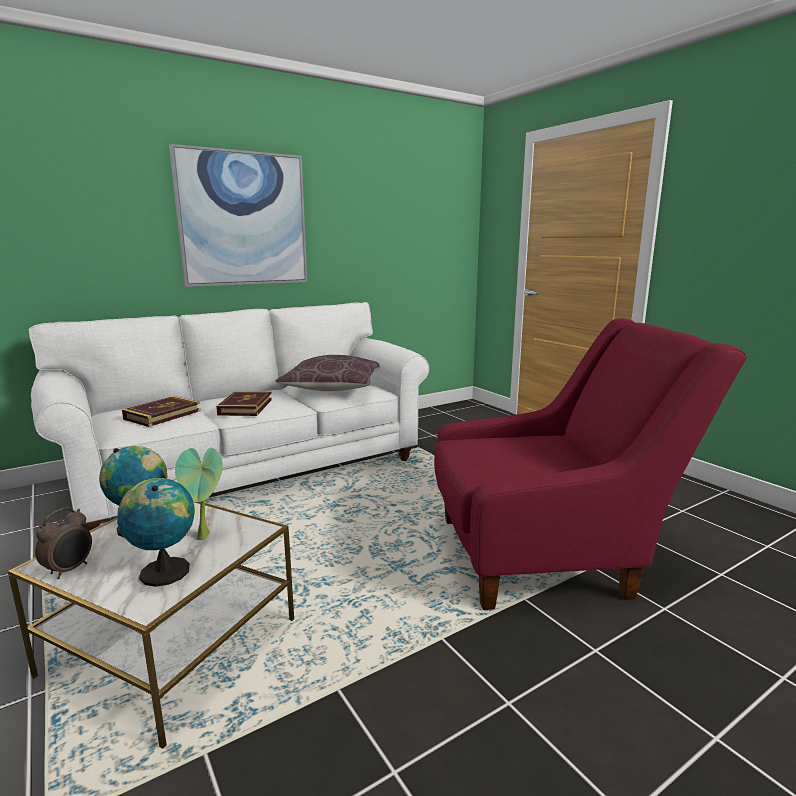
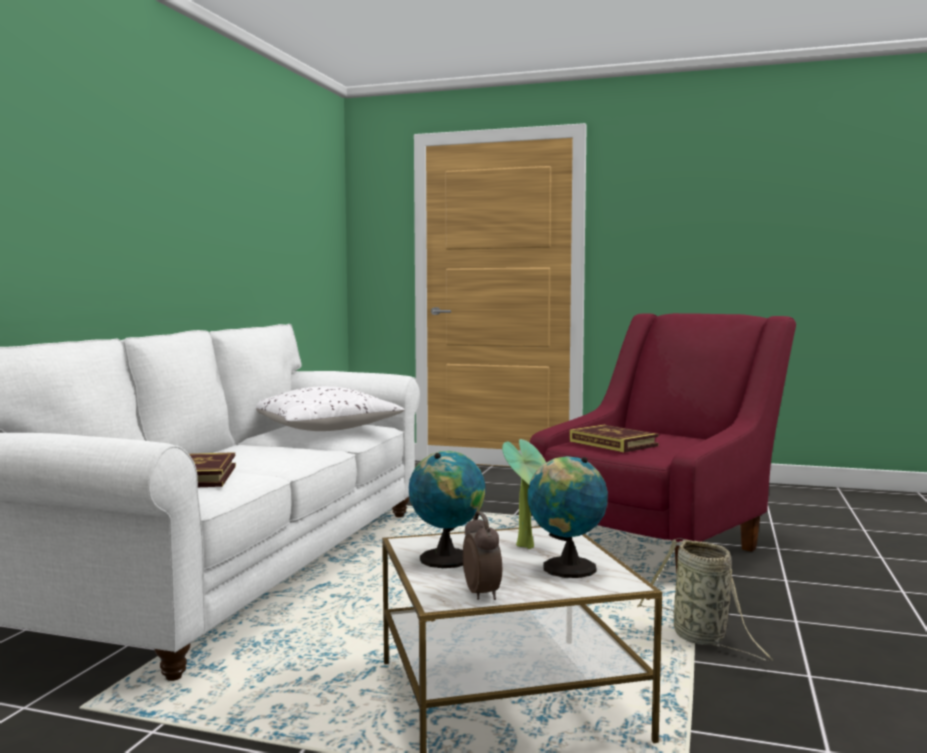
camera: 40 degrees left, 10 degrees down
(243, 219) = (150, 204): picture -> none
(245, 407) = (269, 458): book -> book (613, 443)
(333, 388) = (325, 429): brown pillow -> white pillow
(388, 672) = (703, 639): none -> basket

